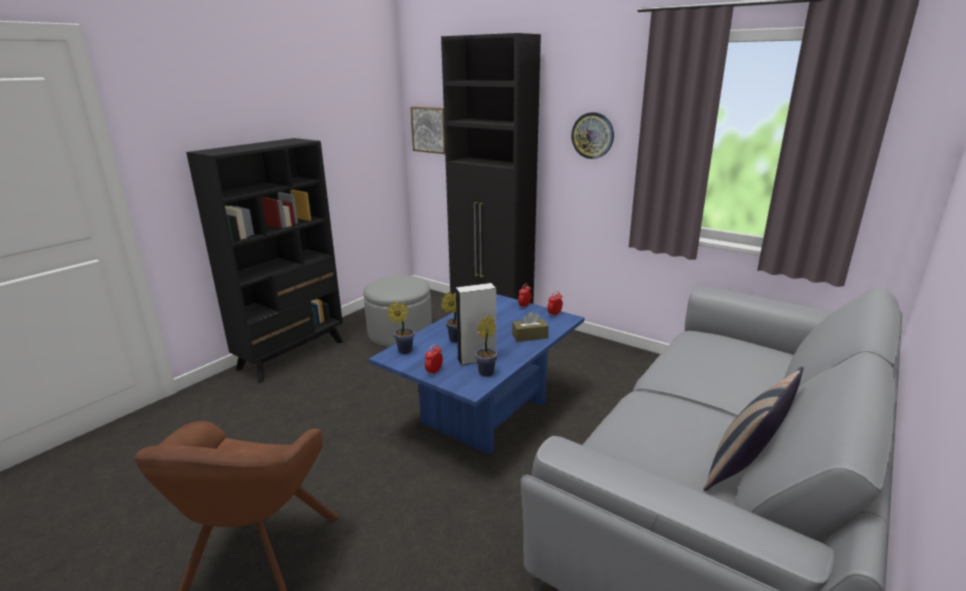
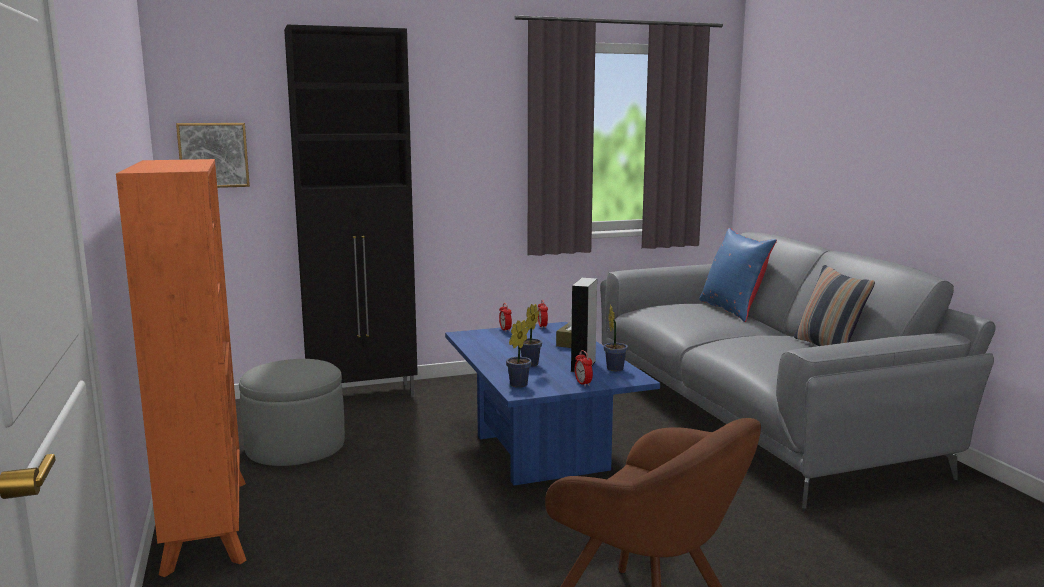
camera: 55 degrees left, 10 degrees down
(292, 354) = (207, 524): black bookcase -> orange bookcase
(592, 135) = (465, 144): wall clock -> none
(783, 374) = (733, 310): none -> blue pillow

